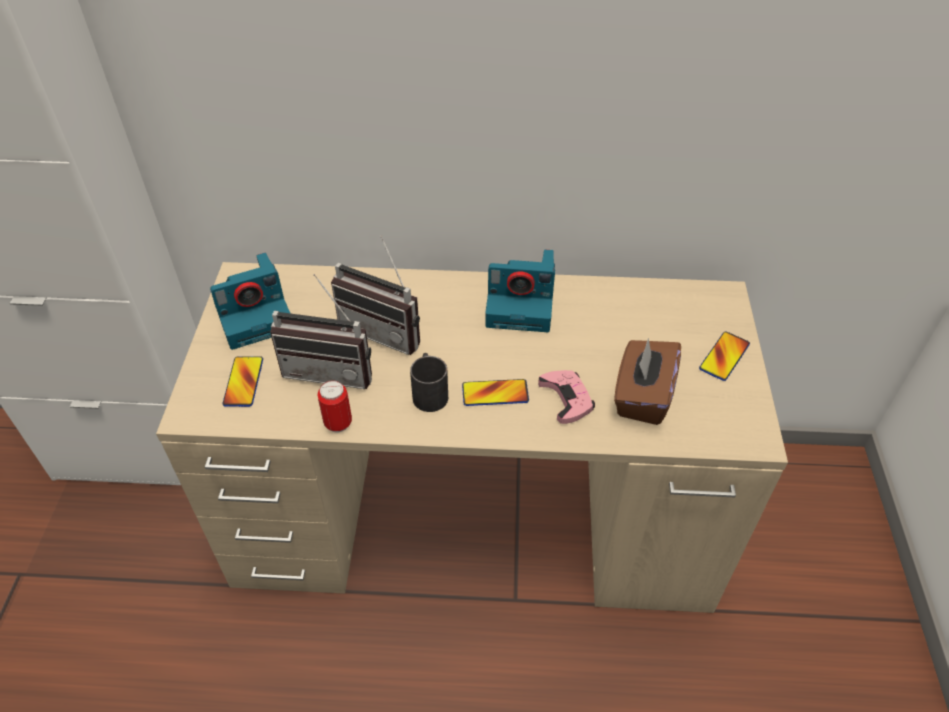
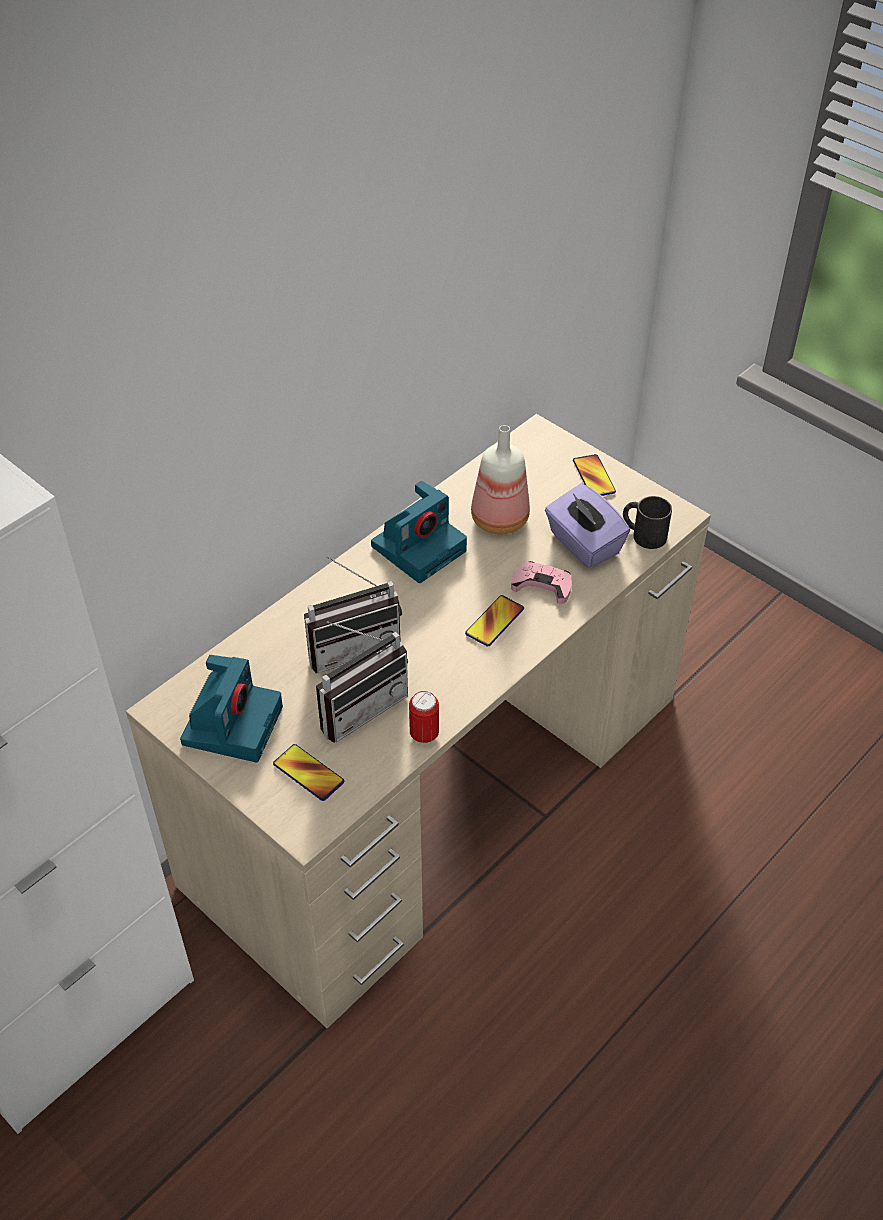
camera: 50 degrees left, 0 degrees up
(429, 391) = (450, 659): black mug -> black mug (643, 534)
(603, 329) = (497, 520): none -> bottle
(642, 396) = (583, 544): brown tissue box -> purple tissue box

